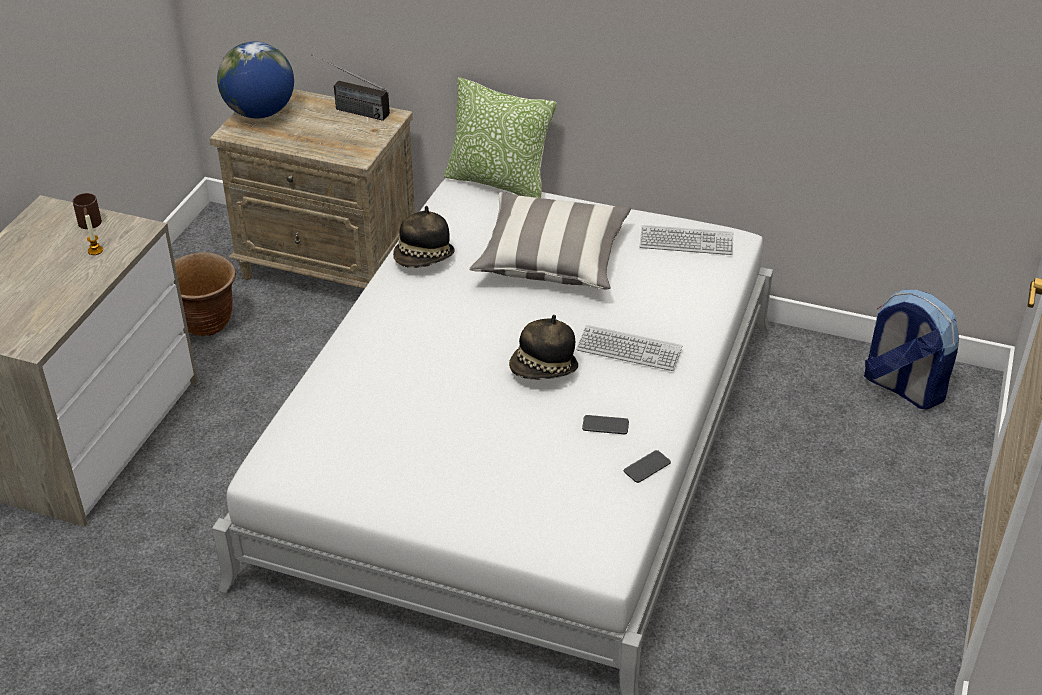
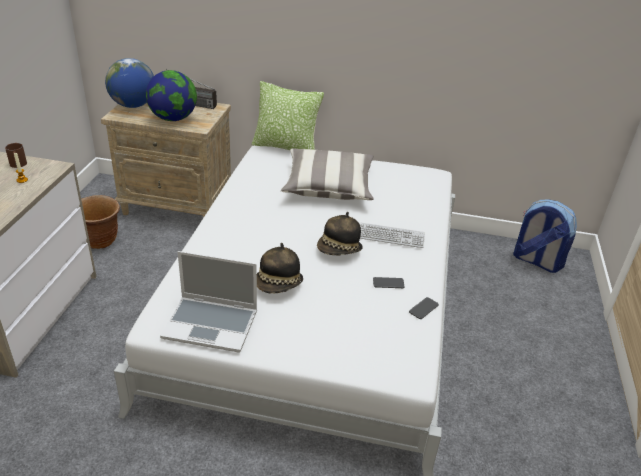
camera: 10 degrees left, 5 degrees down
(319, 139) = (173, 119): none -> globe
(343, 474) = (212, 324): none -> laptop
(424, 259) = (247, 189): hat -> hat (279, 285)
(686, 242) = (409, 175): keyboard -> none

